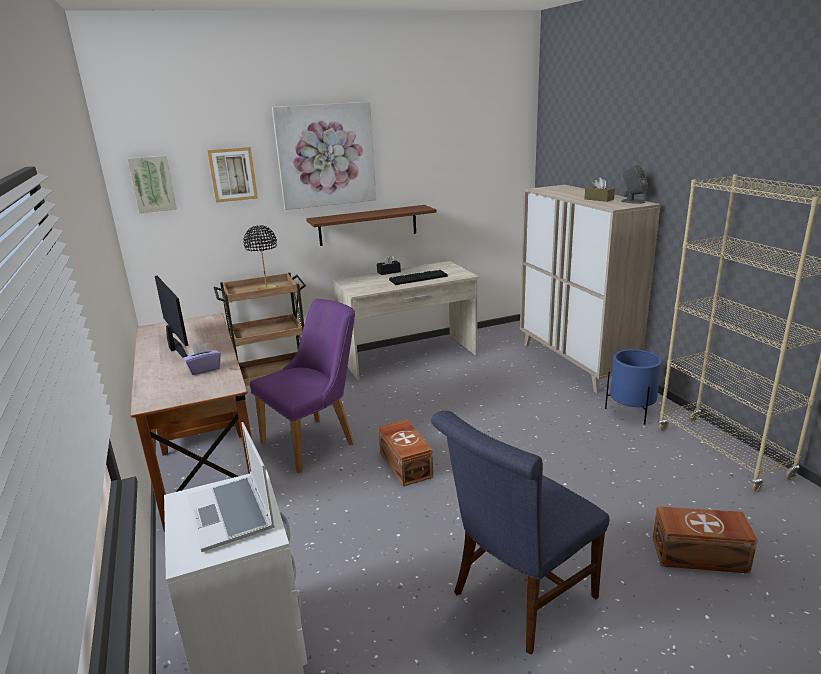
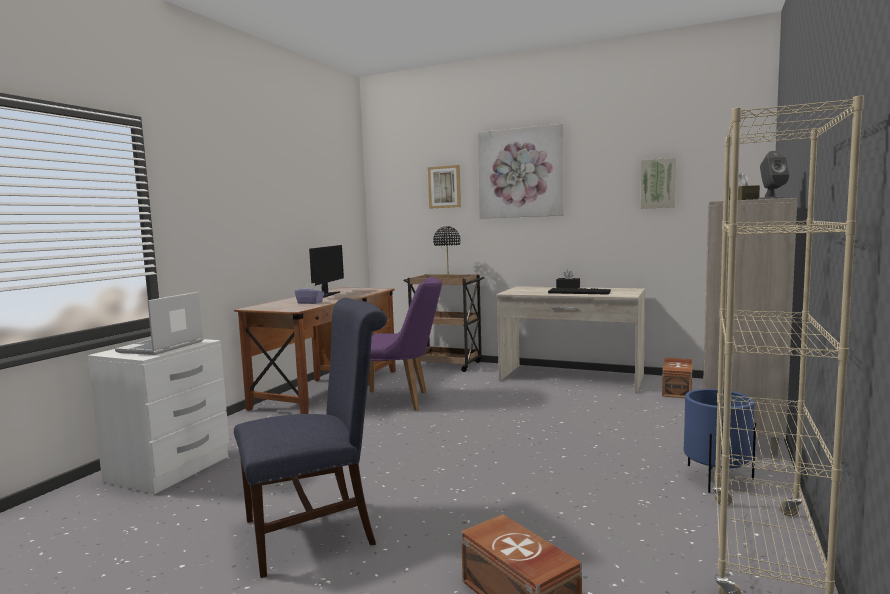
camera: 45 degrees right, 15 degrees down
(152, 184) = (391, 192): picture -> picture (658, 183)
(368, 225) = (555, 240): brown shelf -> none
(406, 463) = (424, 432): brown storage box -> brown storage box (678, 389)
(518, 598) = (318, 530): blue chair -> blue chair turned 150 degrees clockwise

